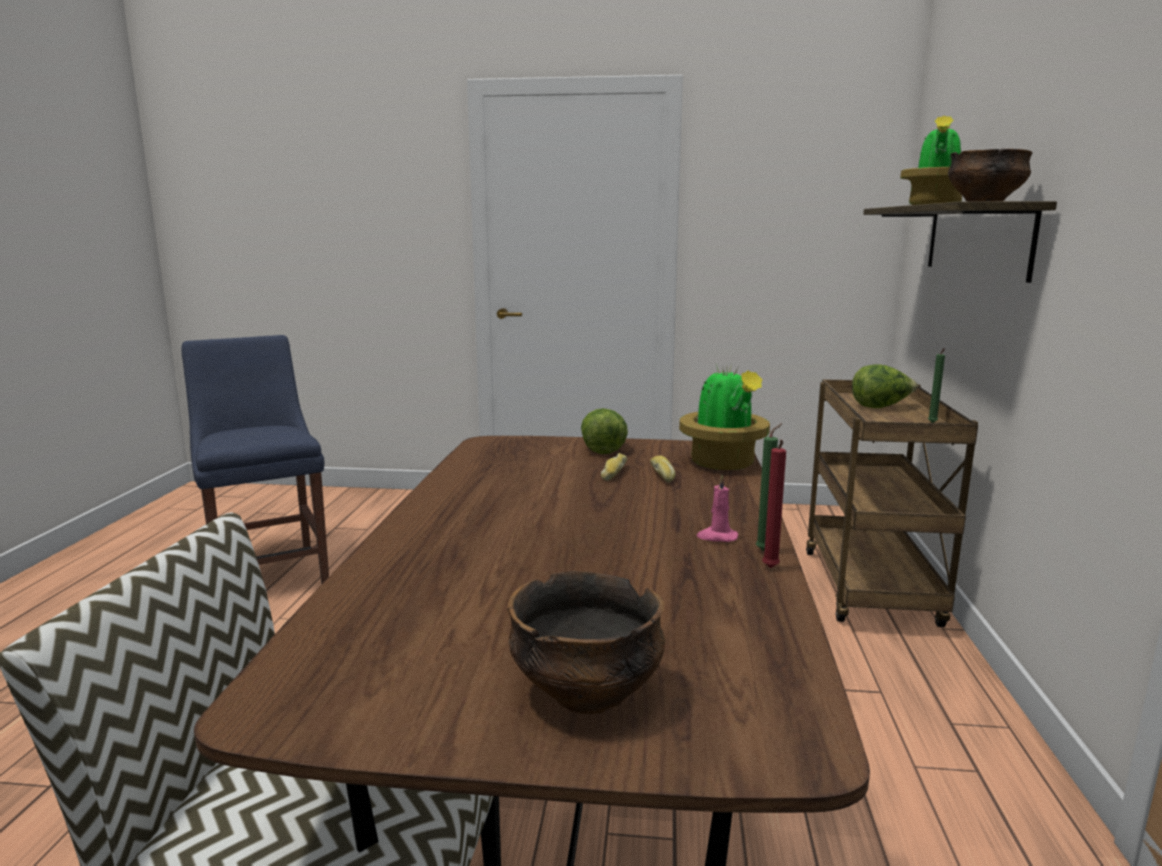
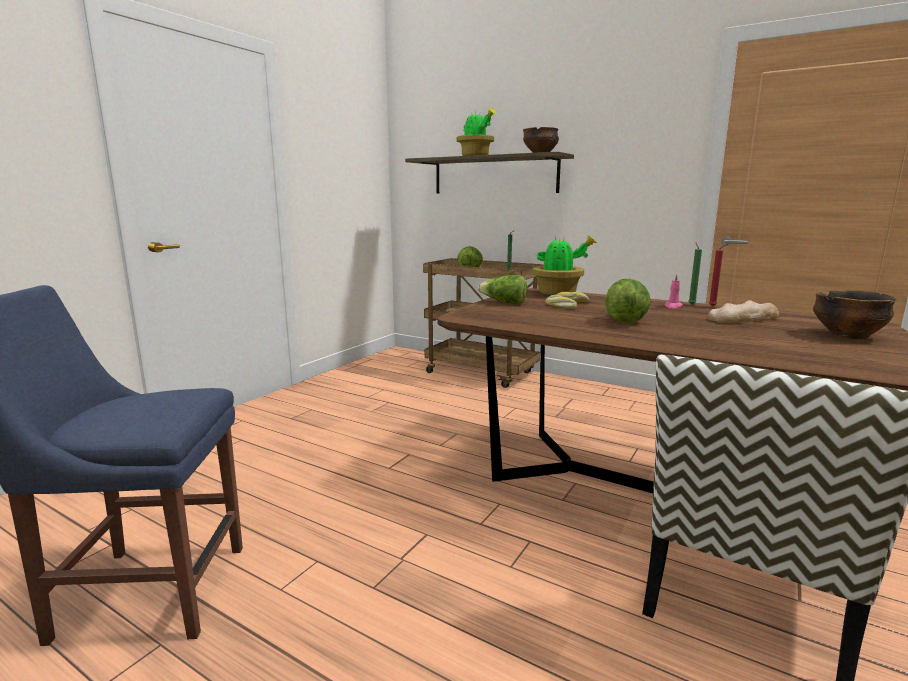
camera: 65 degrees left, 0 degrees up
(551, 512) = (626, 320): none -> lettuce
(668, 593) = (743, 318): none -> bread

